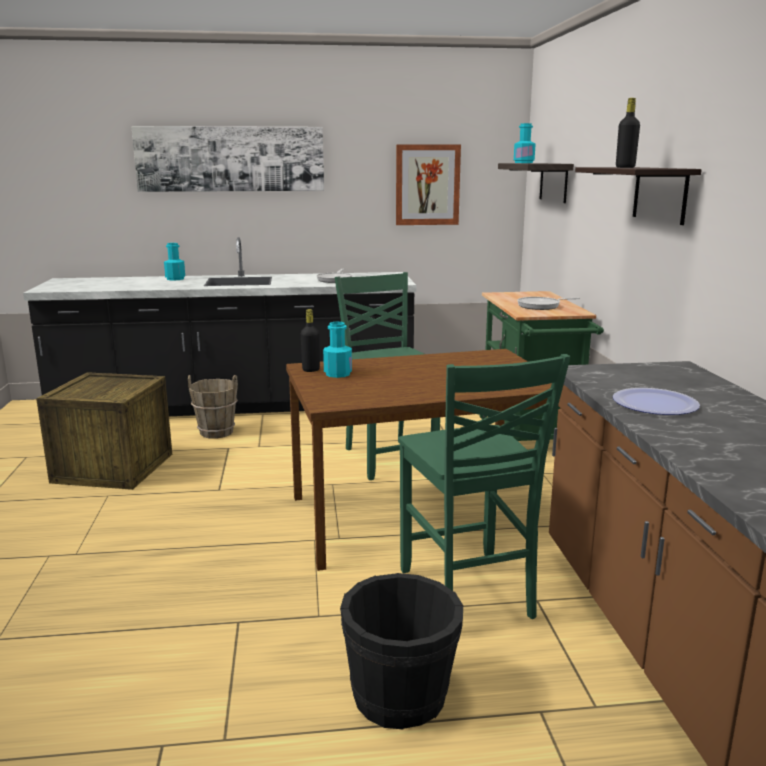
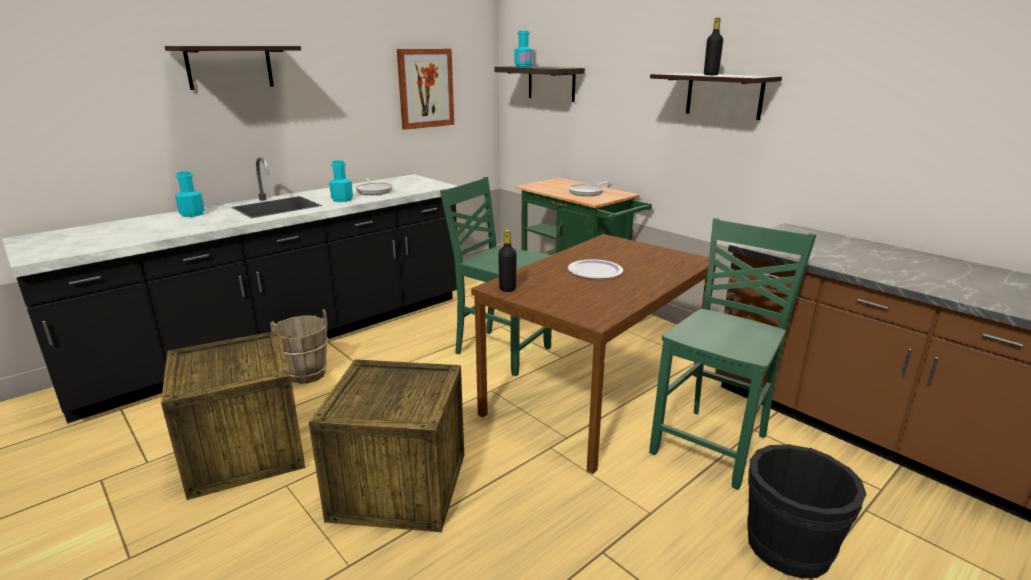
camera: 35 degrees left, 5 degrees up
(170, 522) = (399, 486): none -> crate
(230, 159) = (230, 67): picture -> shelf
(338, 374) = (538, 287): turquoise bottle -> turquoise bottle (342, 200)
(468, 594) = (713, 444): green chair -> green chair turned 90 degrees counterclockwise
(654, 404) = (852, 261): plate -> plate (595, 271)

